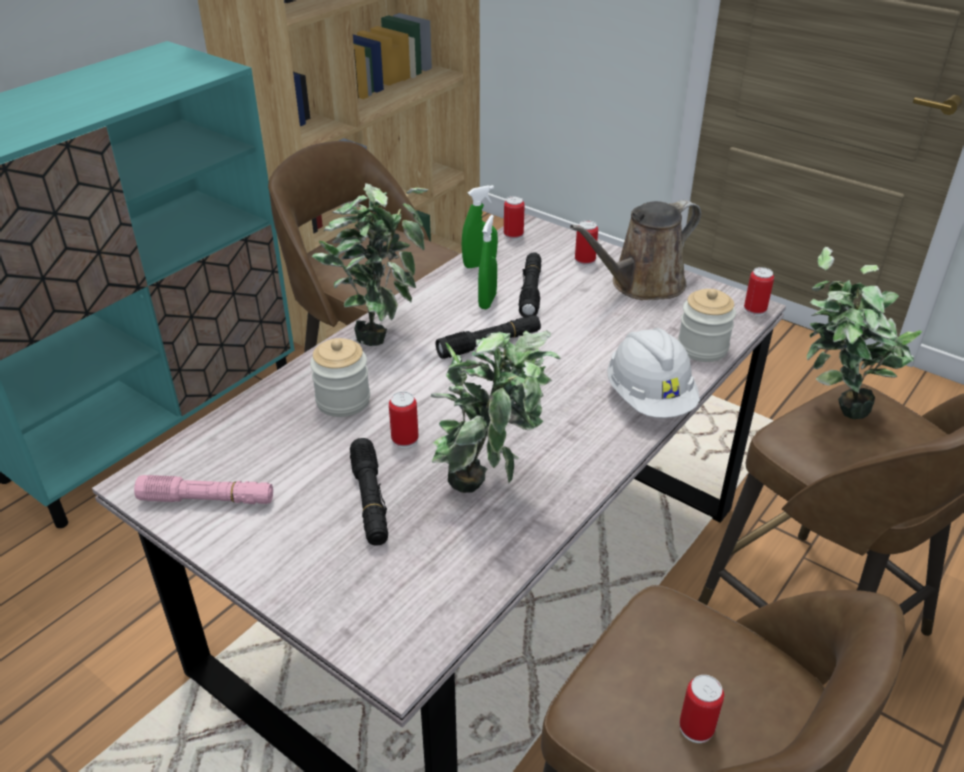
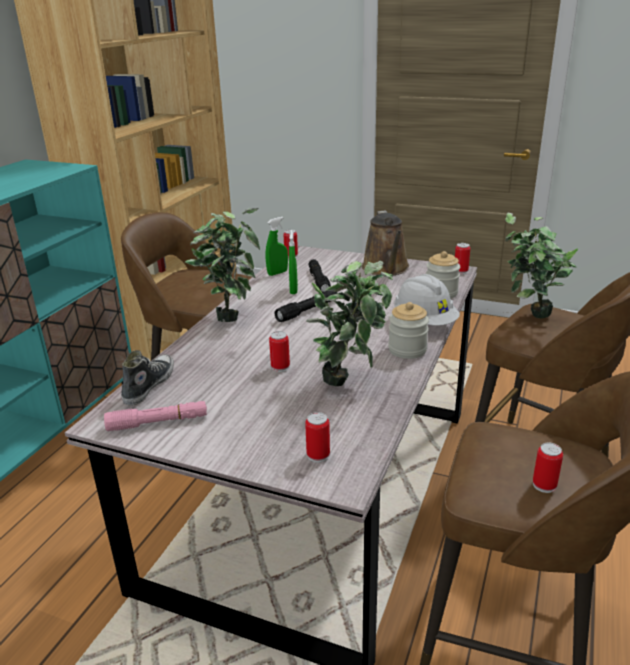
camera: 15 degrees left, 10 degrees down
(222, 433) = (149, 385): none -> shoe
(343, 401) = (226, 354): jar -> jar (407, 350)
(370, 499) = (275, 402): black flashlight -> none
(585, 261) = (344, 262): can -> can (318, 455)
(642, 285) = (386, 269): brown watering can -> brown watering can turned 45 degrees counterclockwise

